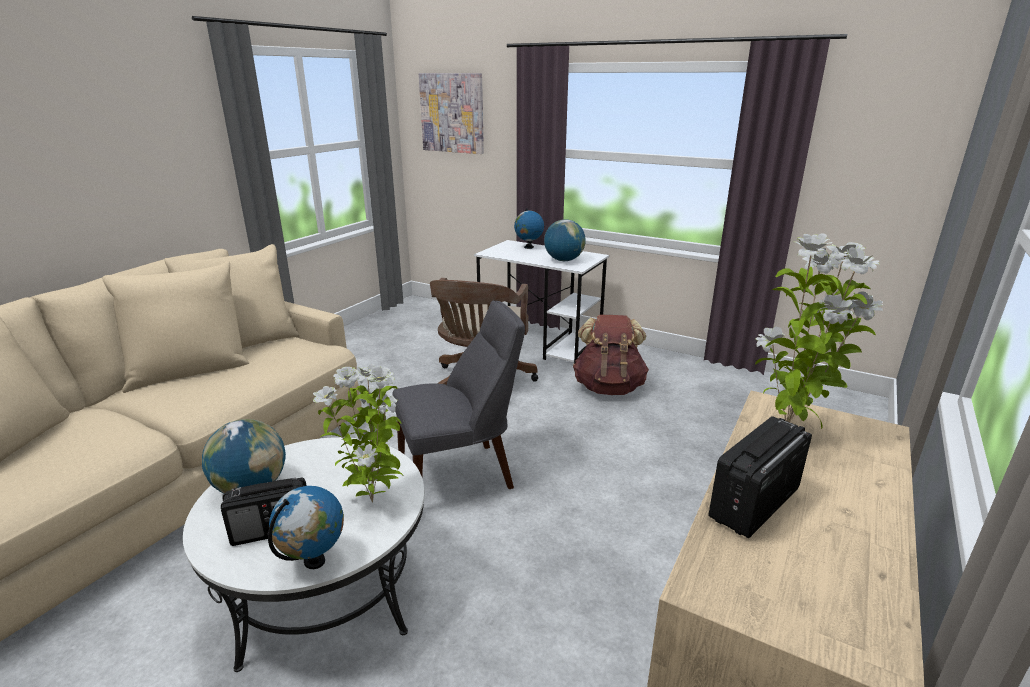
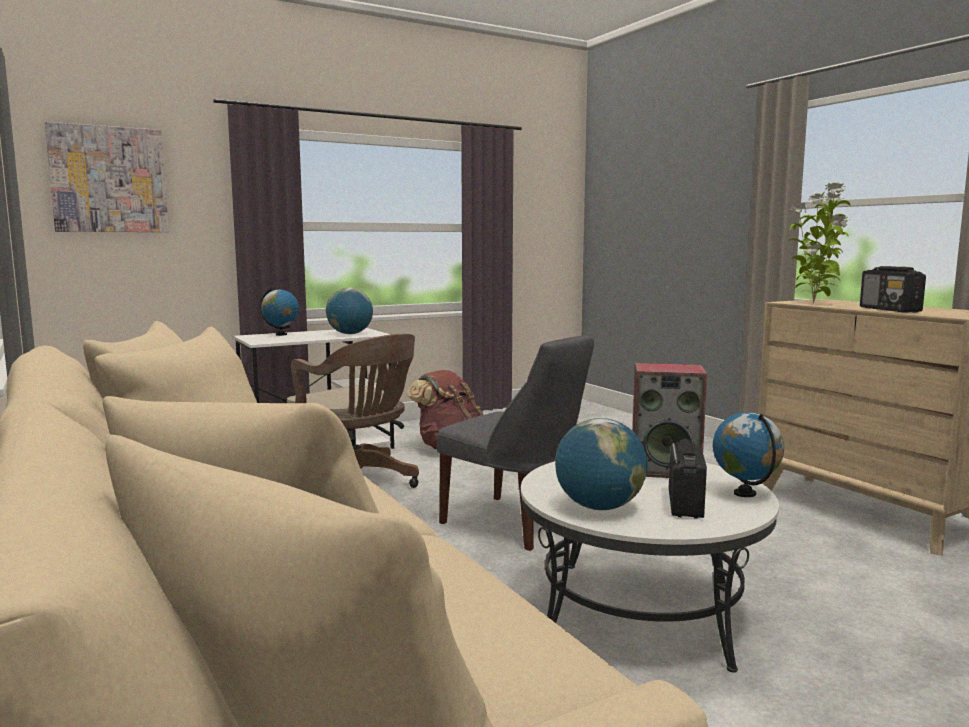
camera: 60 degrees left, 15 degrees down
(373, 500) = (666, 469): potted plant -> speaker
(461, 475) = (516, 524): grey chair -> grey chair turned 120 degrees clockwise

